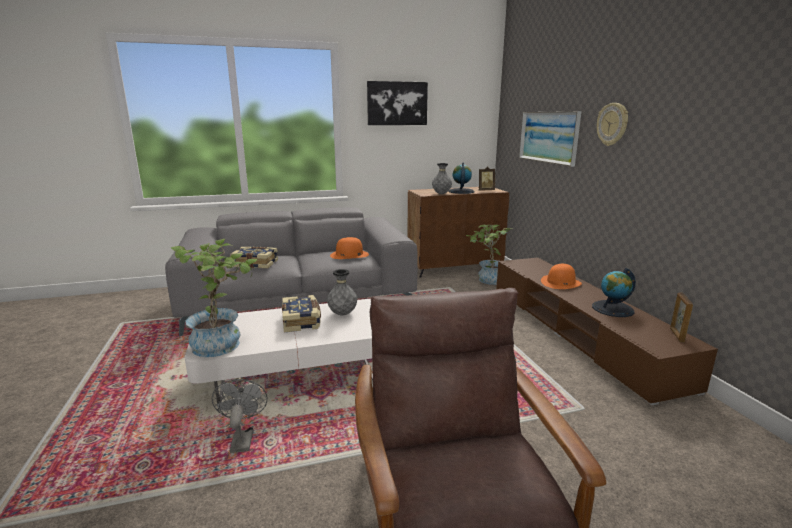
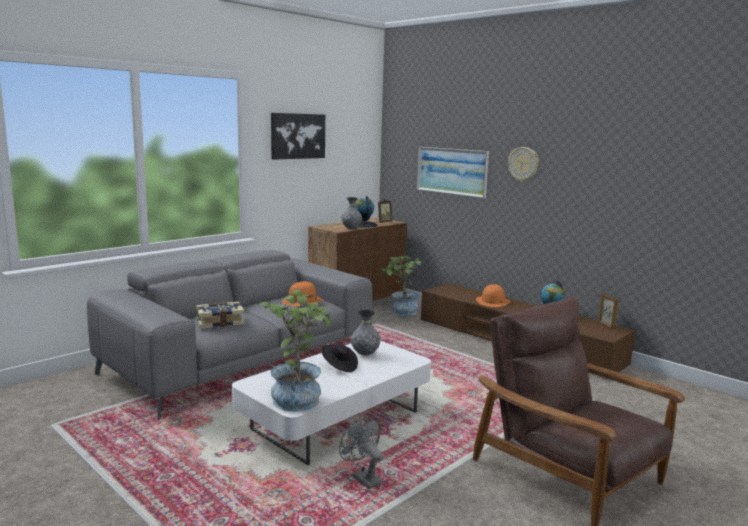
camera: 30 degrees left, 5 degrees down
(302, 321) = (339, 366): book -> black hat

